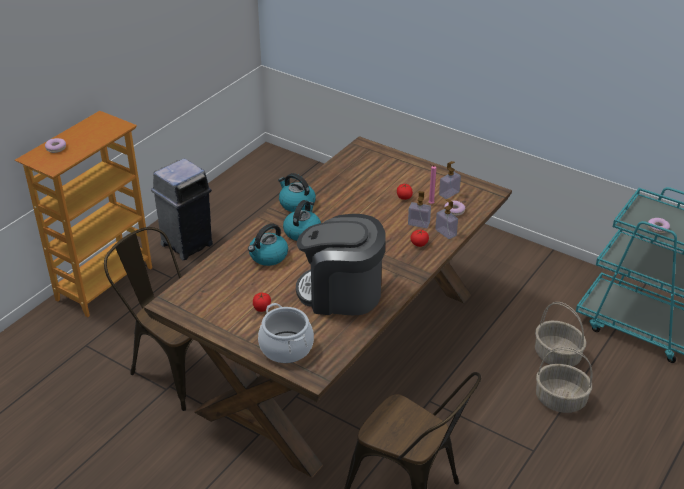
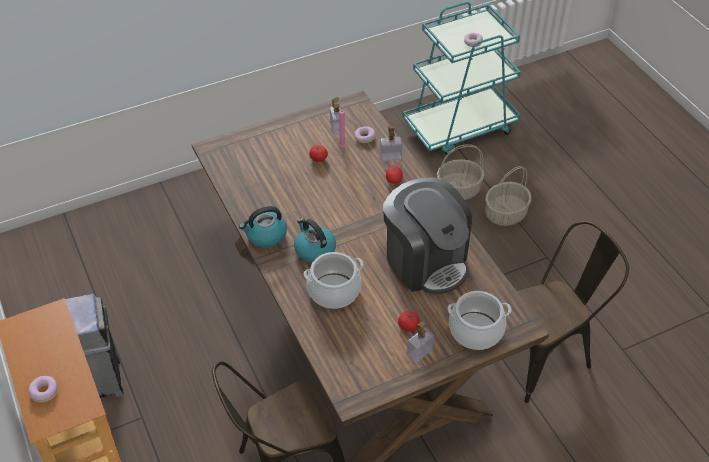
camera: 60 degrees left, 10 degrees up
(268, 256) = (334, 291): kettle -> cooking pot
(341, 293) = (425, 261): coffee machine -> coffee machine turned 75 degrees counterclockwise
(418, 224) = (365, 167): soap dispenser -> soap dispenser (419, 352)

